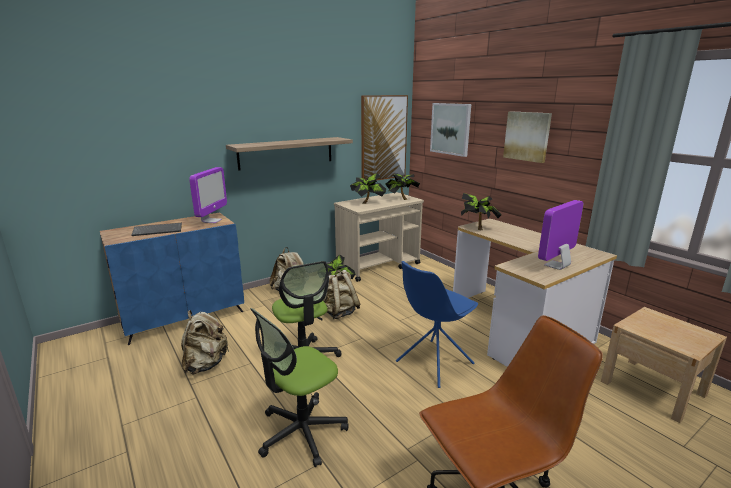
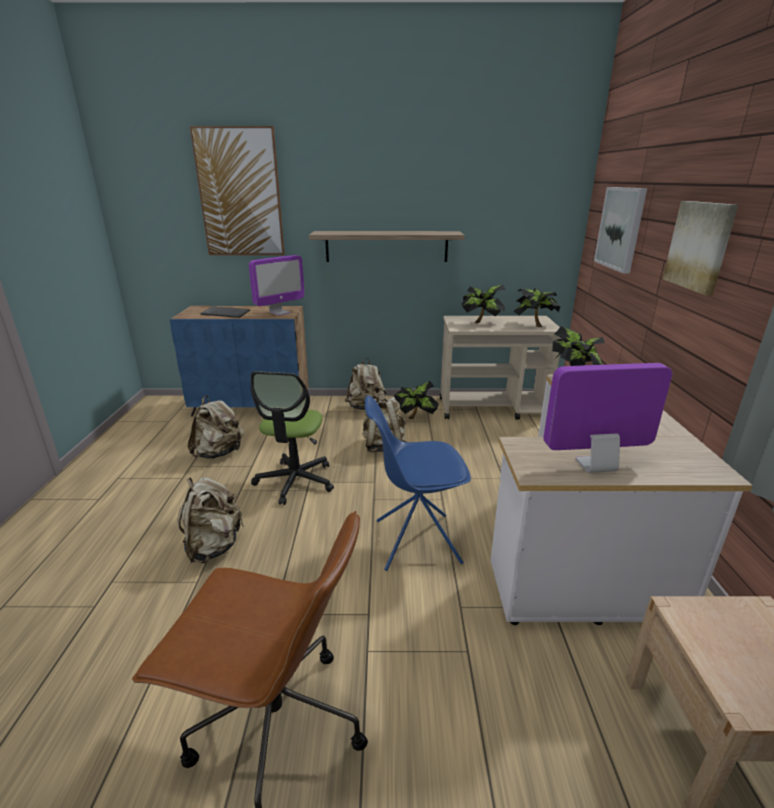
camera: 35 degrees right, 5 degrees up
(301, 432) = (214, 546): office chair -> beige backpack
(383, 138) = (534, 237): picture -> picture (240, 193)

